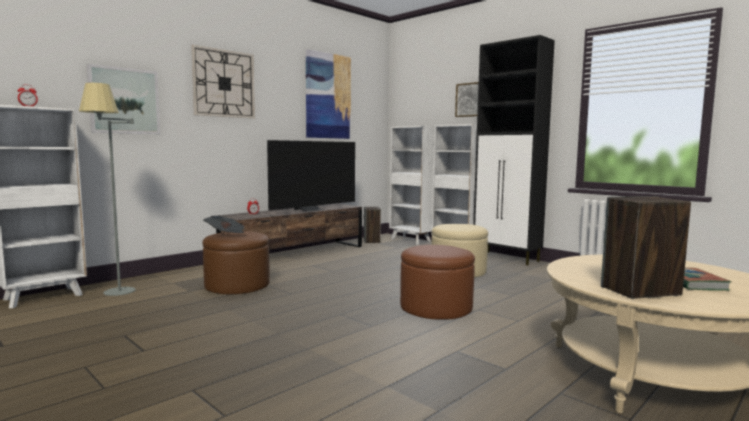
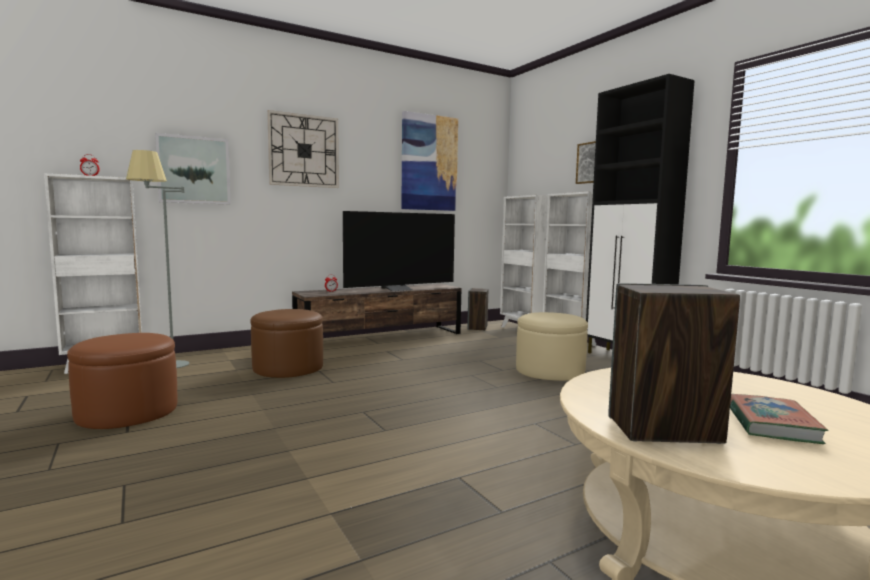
camera: 15 degrees right, 0 degrees up
(226, 236) = (274, 314): newspaper -> none
(436, 307) = (482, 415): brown ottoman -> brown ottoman (127, 411)

